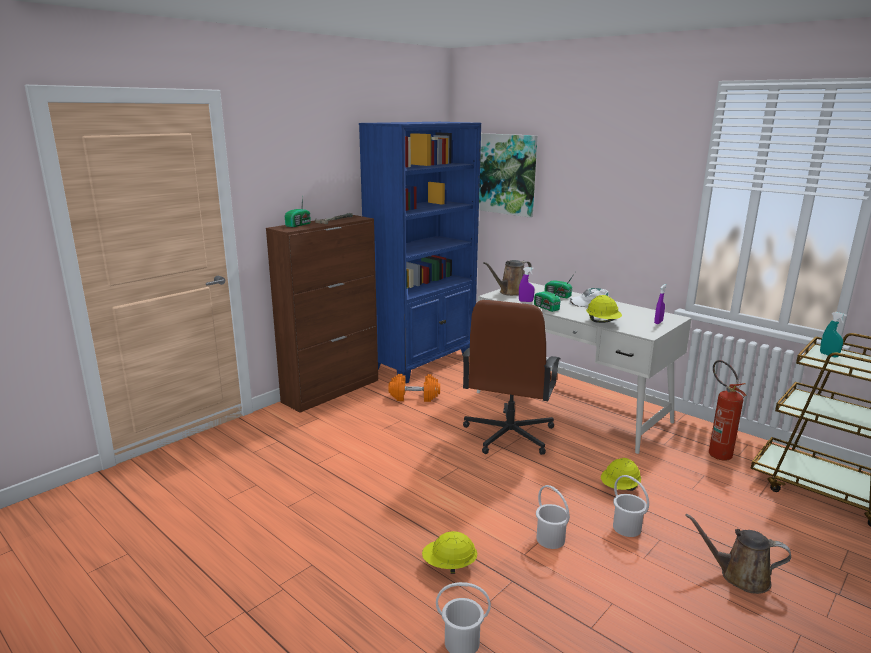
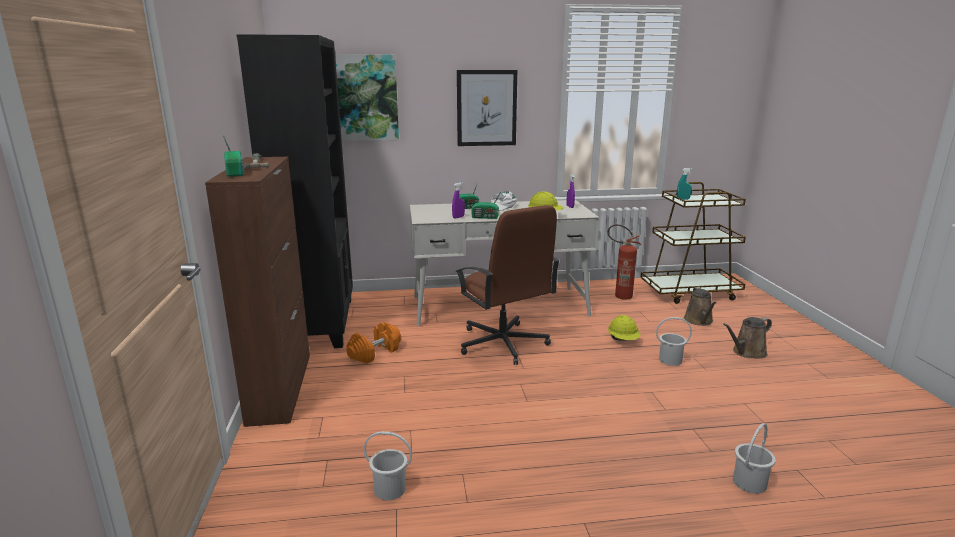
camera: 50 degrees left, 0 degrees up
(423, 362) = (320, 322): blue bookcase -> black bookcase
(449, 565) = (651, 447): yellow hard hat -> none
(511, 292) = (428, 214): brown watering can -> brown watering can (699, 321)
(550, 539) = (657, 391): white bucket -> white bucket (389, 488)
(616, 196) = (486, 108): none -> picture

